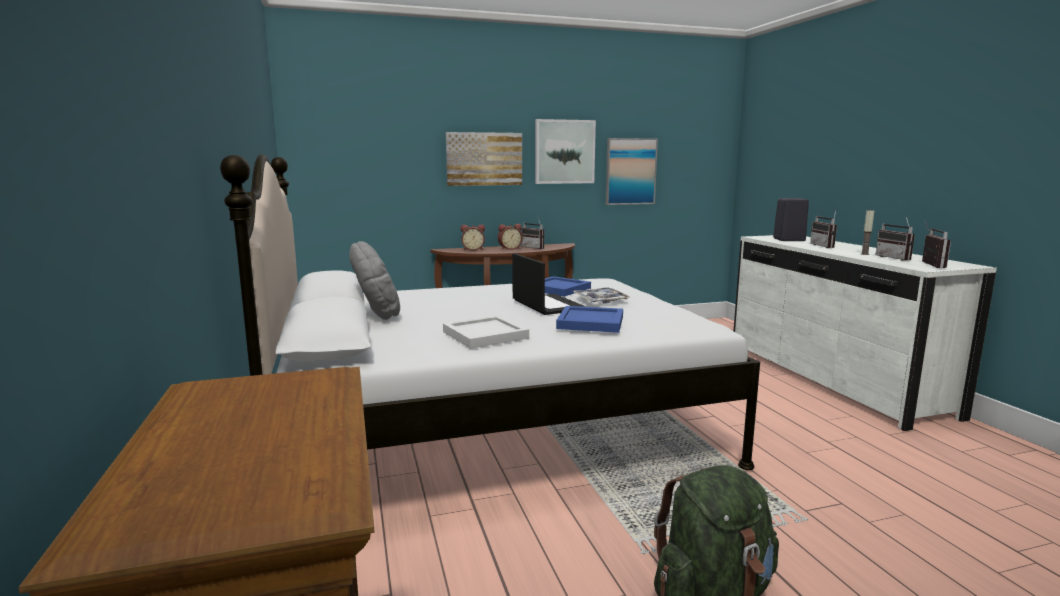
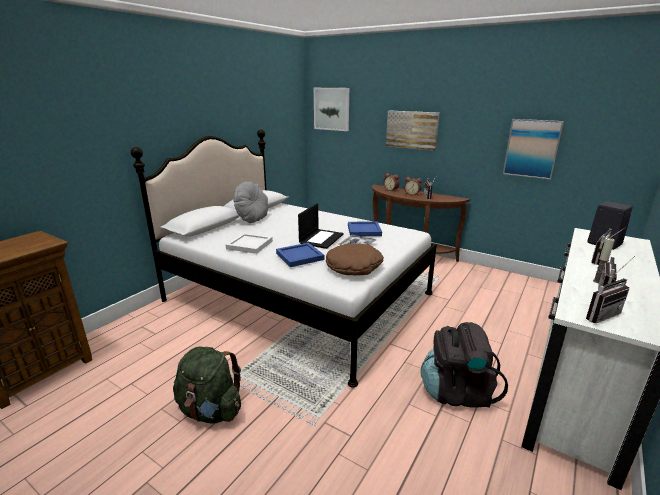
camera: 50 degrees right, 10 degrees up
(564, 152) = (472, 128): picture -> picture (331, 109)
(662, 314) = (352, 267): none -> brown pillow
(805, 423) = (457, 392): none -> black backpack

